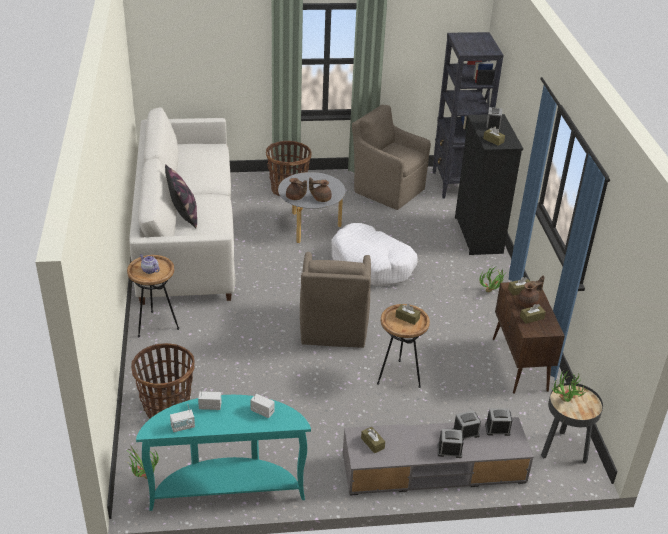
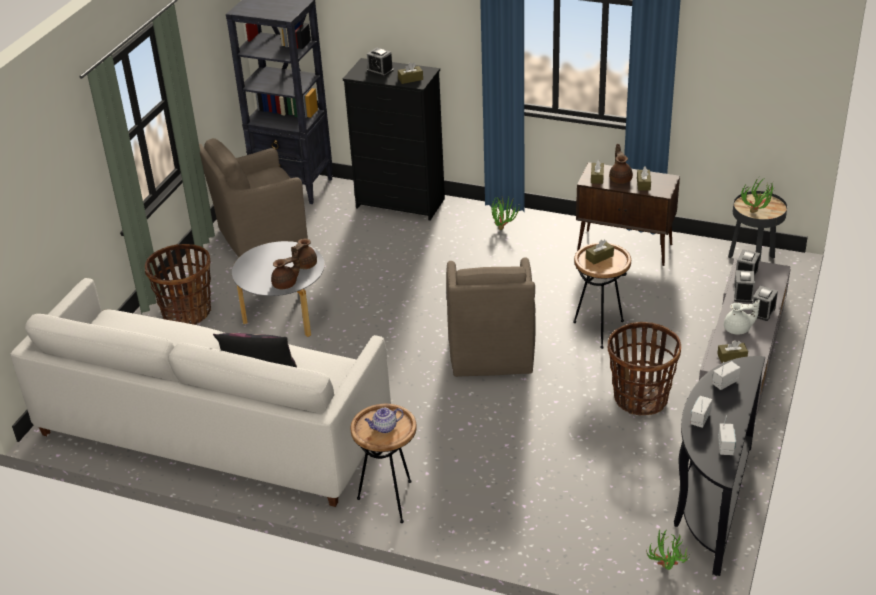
camera: 60 degrees left, 0 degrees up
(167, 406) = (551, 524): basket -> basket (640, 398)
(227, 489) = (710, 503): turquoise console table -> black console table
(333, 328) = (490, 353): brown armchair -> brown armchair turned 60 degrees clockwise
(372, 265) = (397, 291): white dog bed -> none
(413, 439) = (738, 329): none -> white teapot

